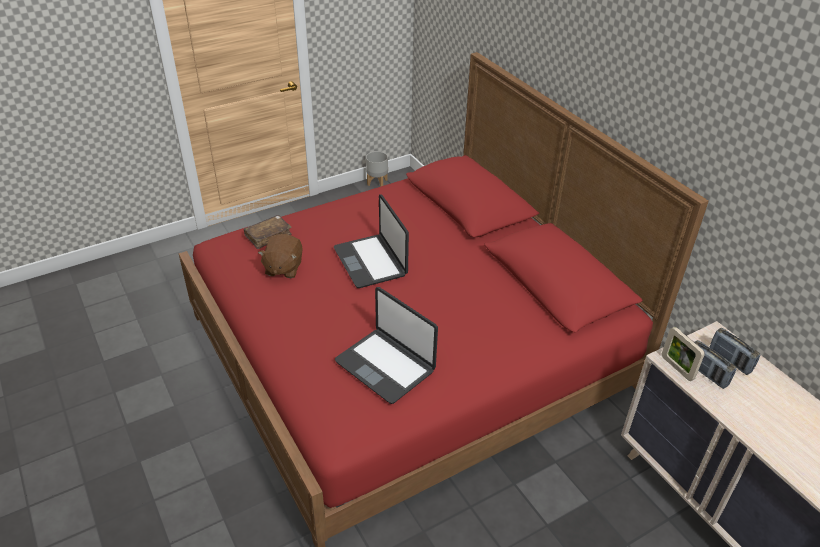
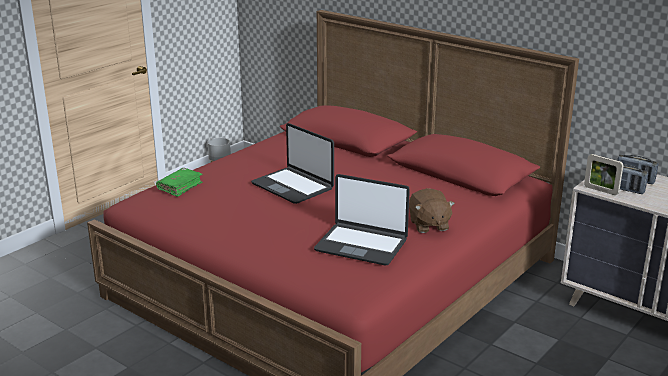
camera: 20 degrees left, 15 degrees down
(268, 236) = (180, 187): brown book -> green book
(283, 268) = (213, 204): brown plush toy -> brown plush toy (428, 225)

